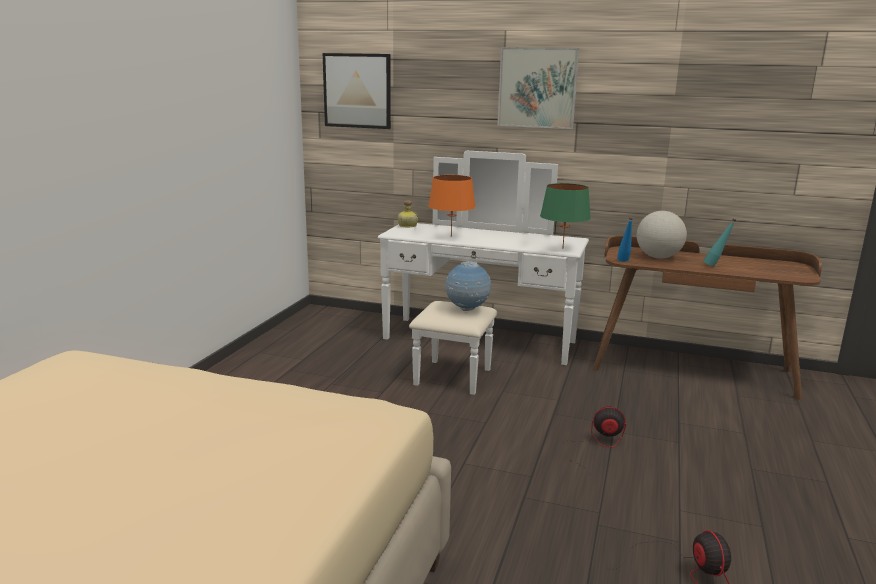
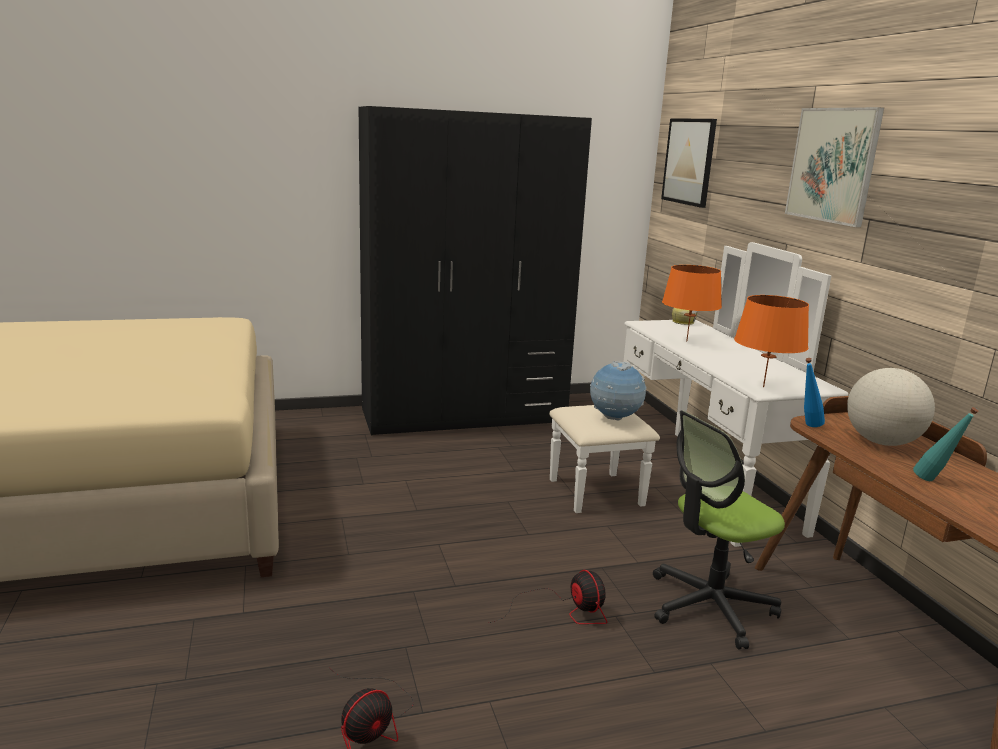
camera: 55 degrees right, 0 degrees up
(247, 375) = (464, 415): none -> black wardrobe
(562, 248) = (763, 387): green table lamp -> orange table lamp
(624, 399) = (710, 606): none -> office chair

